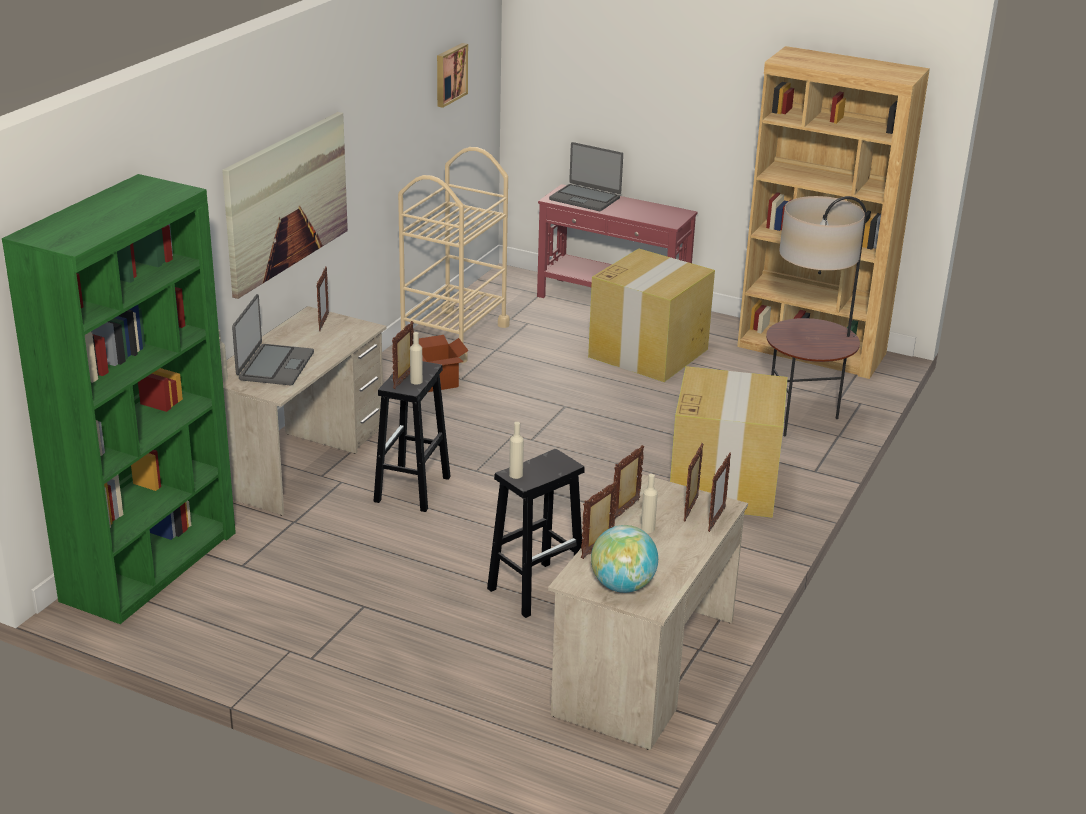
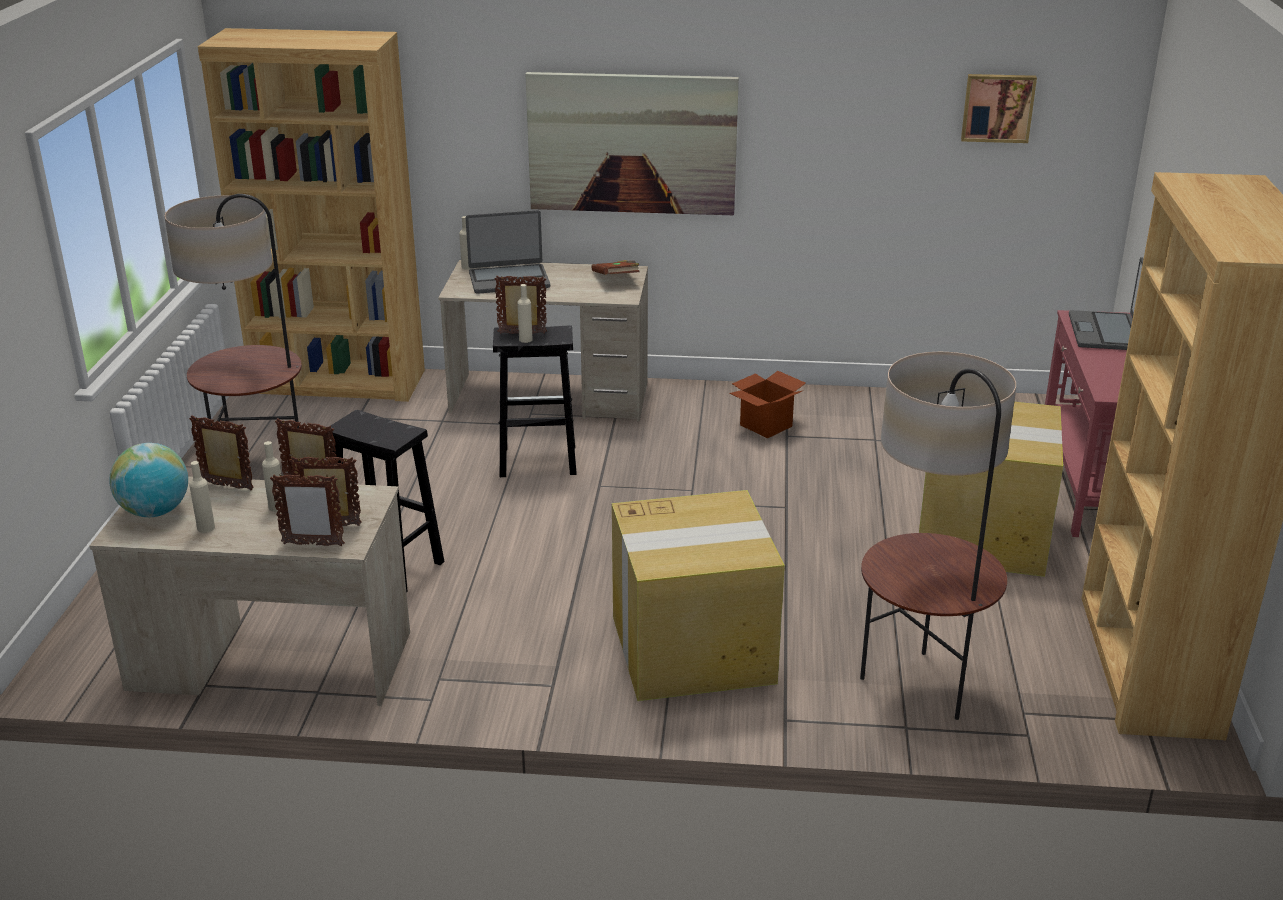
camera: 70 degrees right, 0 degrees up
(150, 565) = (339, 382): green bookcase -> brown bookcase
(299, 637) = (259, 467): none -> floor lamp
(323, 323) = (616, 279): picture frame -> brown book
(453, 335) = (881, 410): beige cart -> none
(516, 475) = (356, 419): beige bottle -> beige bottle (206, 528)

